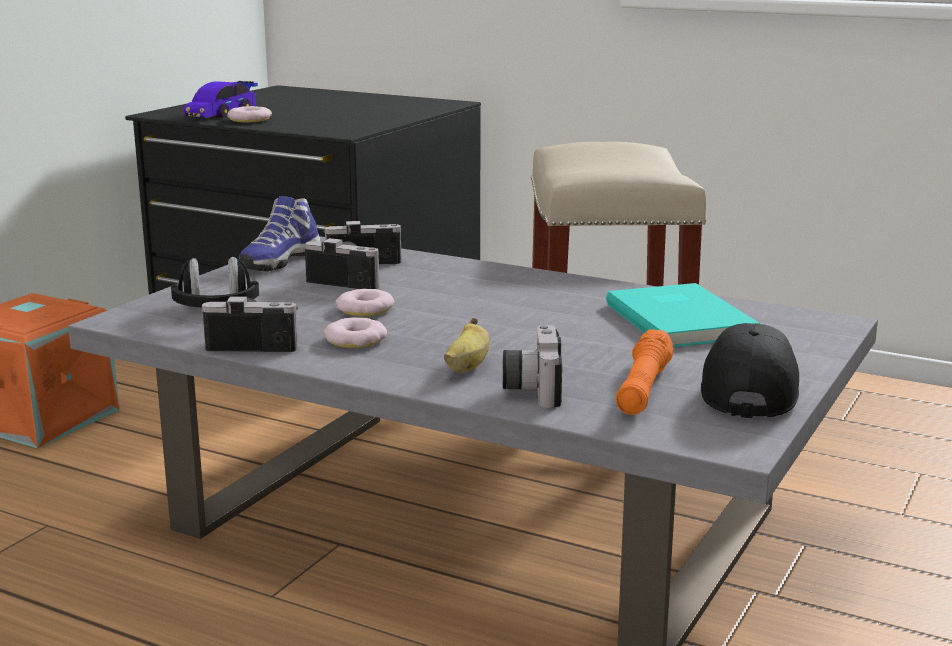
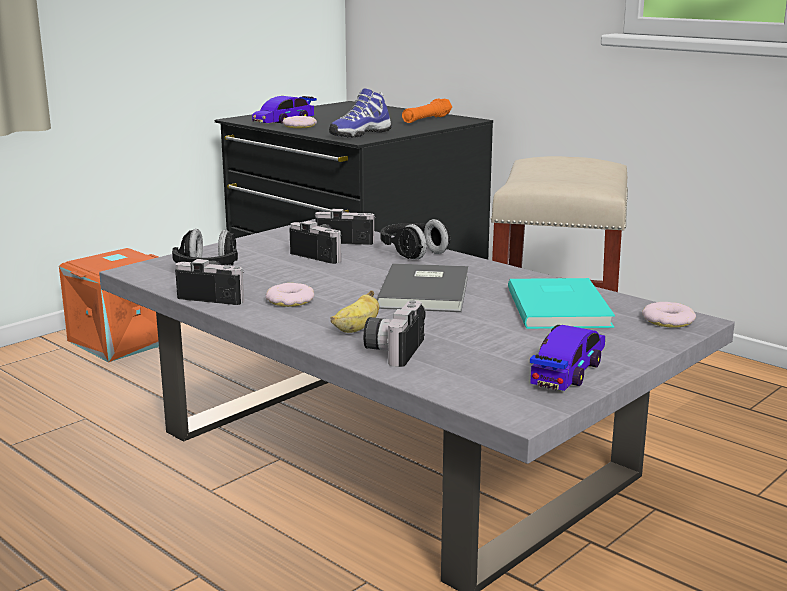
camera: 15 degrees right, 0 degrees up
(279, 261) = (282, 236): shoe -> shoe (359, 134)
(365, 309) = (316, 277): donut -> donut (668, 320)
(459, 269) = (413, 253): none -> black headphones
(514, 314) = (427, 291): none -> grey book
(643, 388) = (482, 359): orange flashlight -> orange flashlight (426, 119)
(748, 390) = (568, 370): black cap -> toy car

